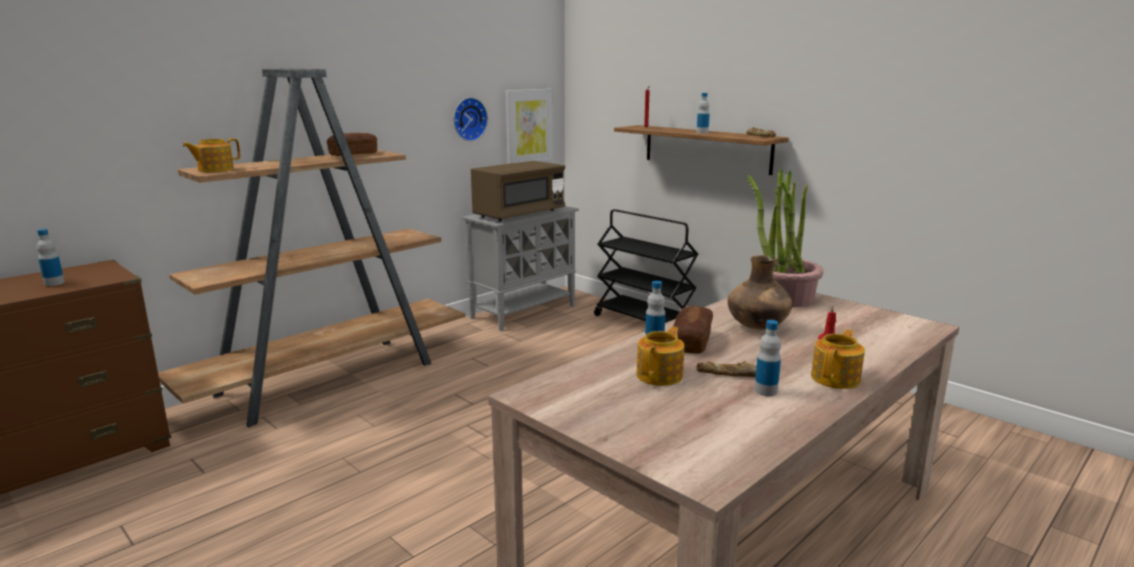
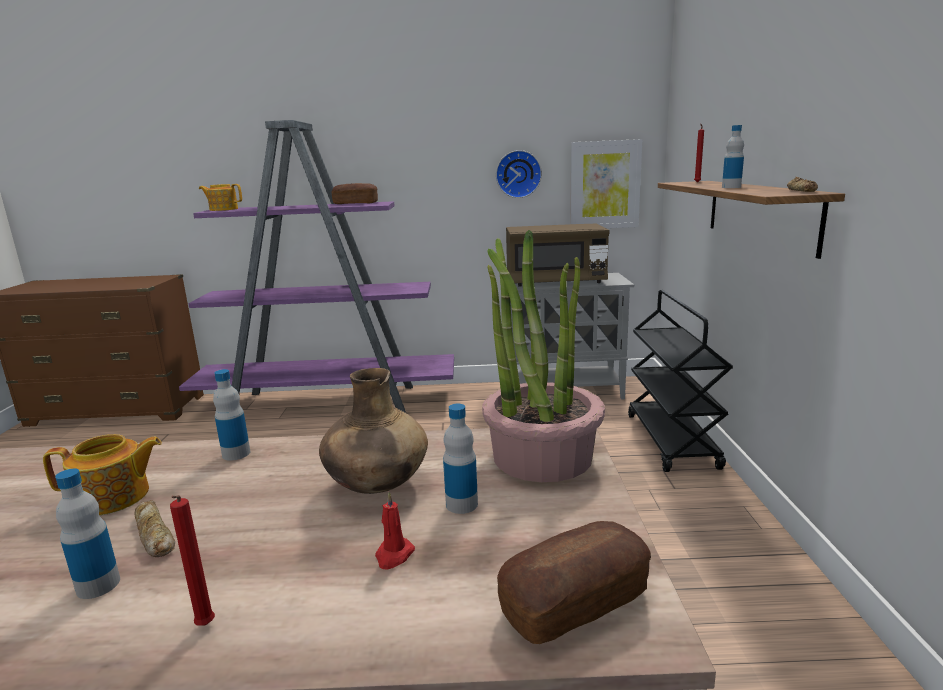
camera: 45 degrees right, 0 degrees up
(54, 283) = (115, 284): bottle -> bottle (461, 504)
(330, 378) = (328, 404): brown bookcase -> purple bookcase
(692, 342) = (261, 471): bread -> bread (574, 603)
(836, 378) = (204, 627): teapot -> red candle

